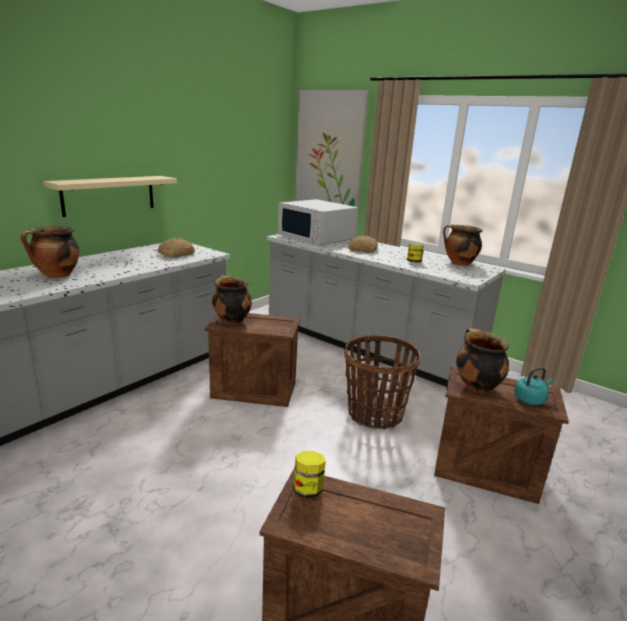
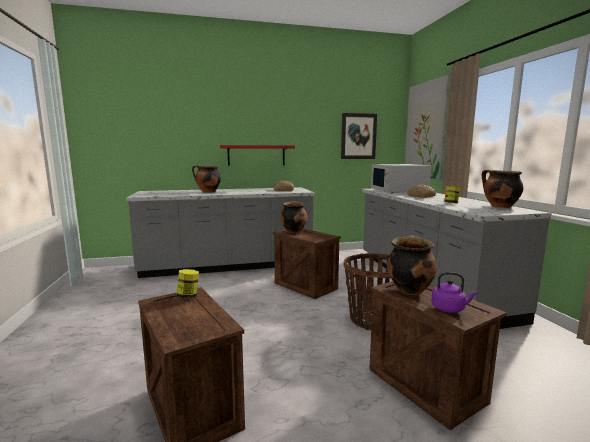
camera: 40 degrees right, 10 degrees down
(109, 195) = (256, 155): beige shelf -> red shelf
(244, 157) = (358, 136): none -> picture
(530, 400) = (449, 309): turquoise kettle -> purple kettle

